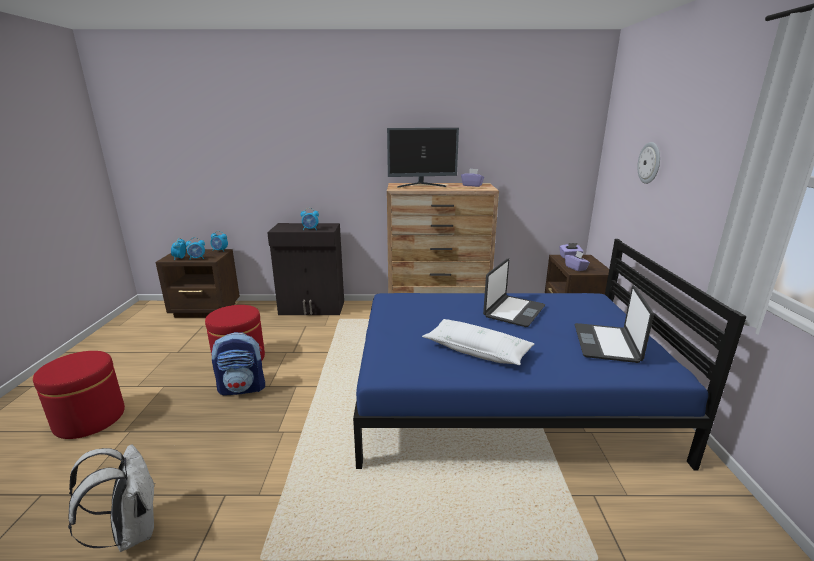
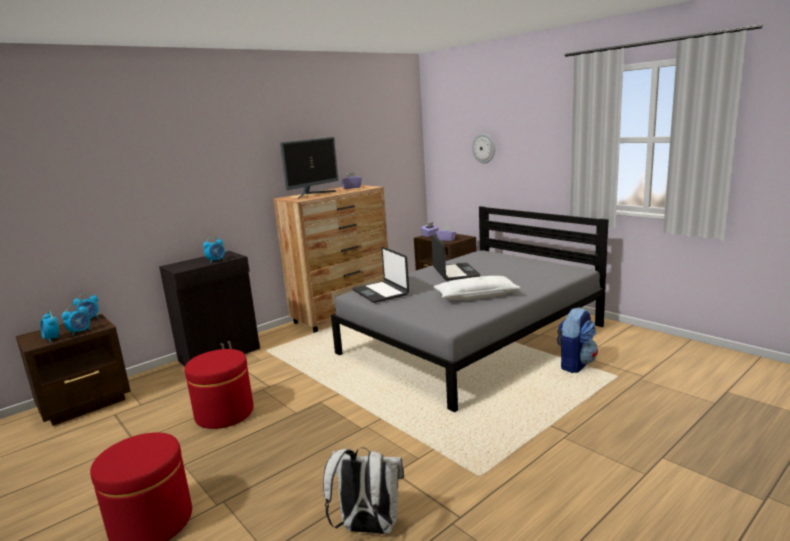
camera: 40 degrees left, 5 degrees down
(243, 388) = (274, 425): backpack -> backpack (575, 364)
(502, 396) = (472, 340): blue bed -> grey bed
(607, 344) = (532, 268): laptop -> laptop (381, 292)

